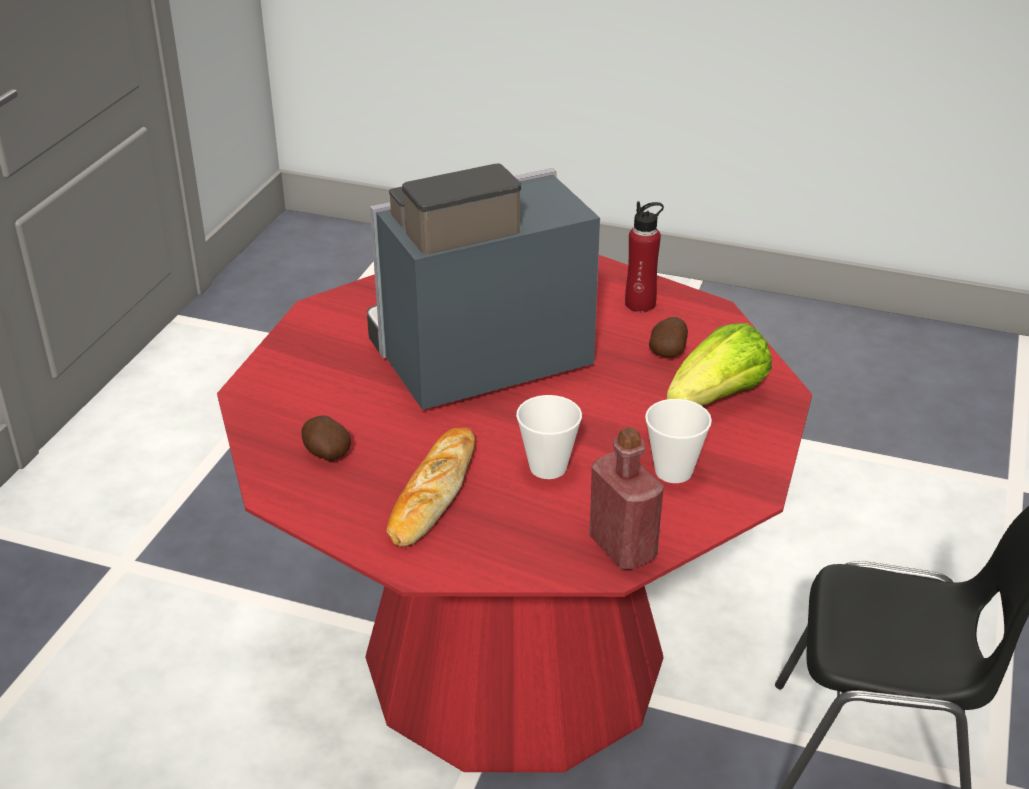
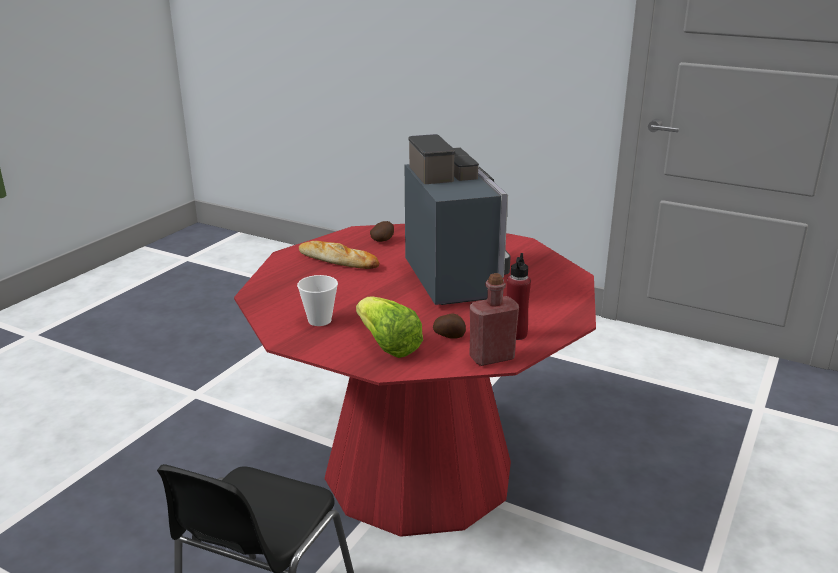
camera: 100 degrees right, 10 degrees down
(548, 467) = (343, 288): cup -> none
(622, 548) = (265, 299): red bottle -> red bottle (492, 357)

